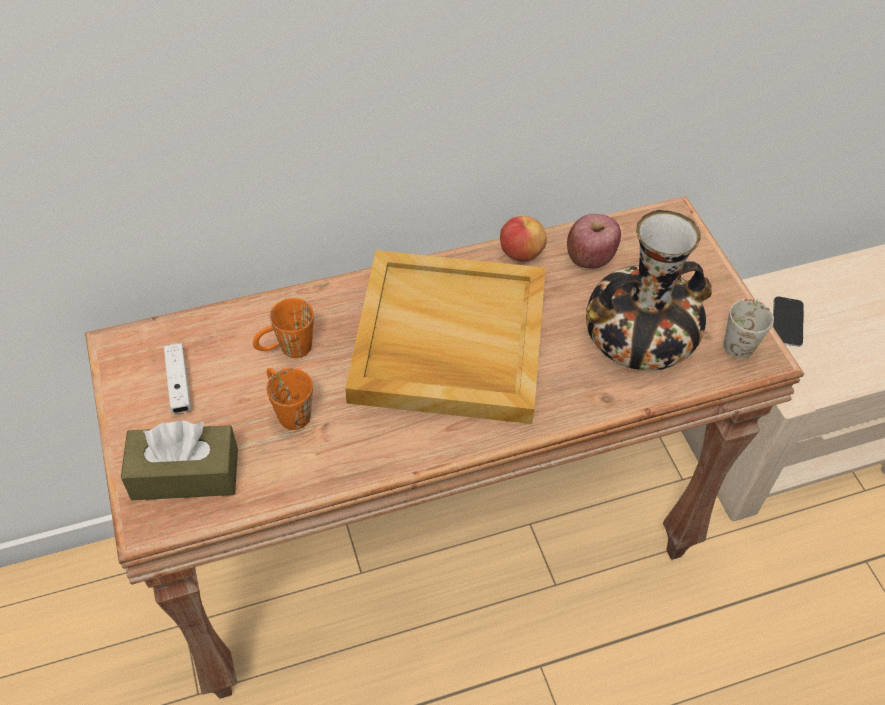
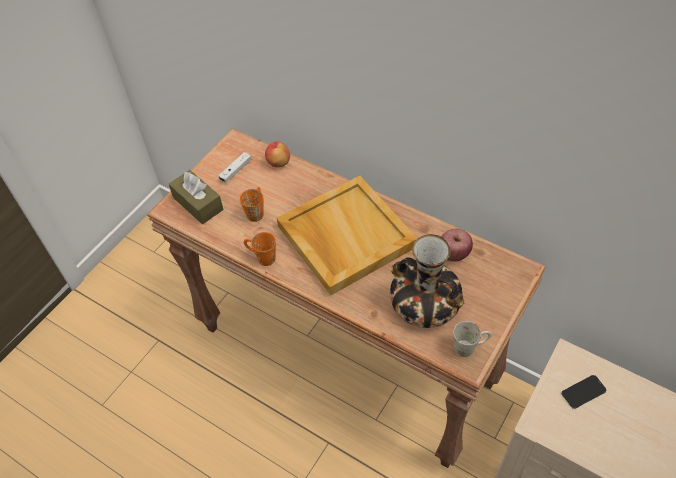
camera: 55 degrees right, 0 degrees up
(286, 350) = (284, 189): orange mug -> orange mug (261, 257)
(520, 253) = (426, 227): apple -> apple (278, 162)

